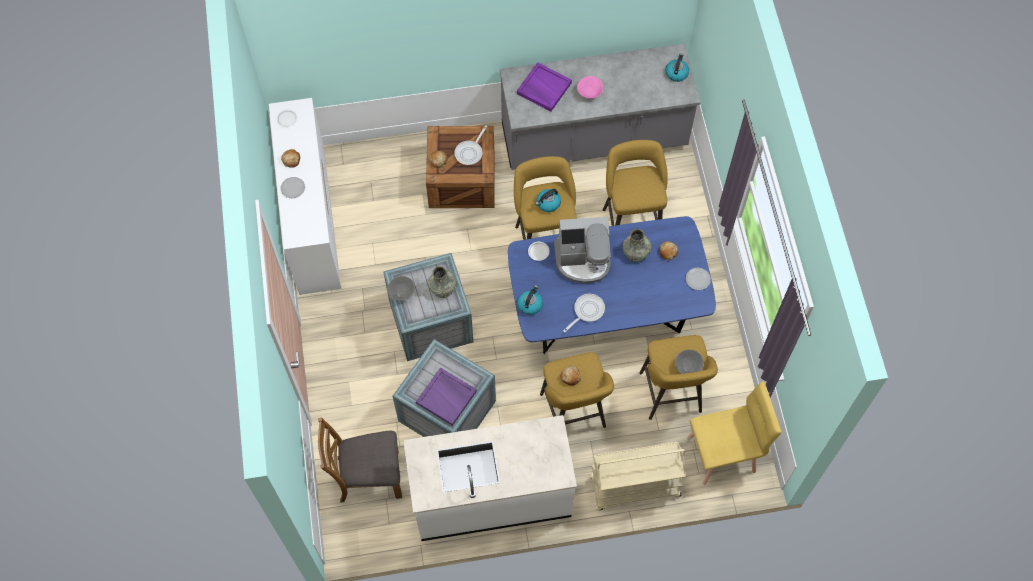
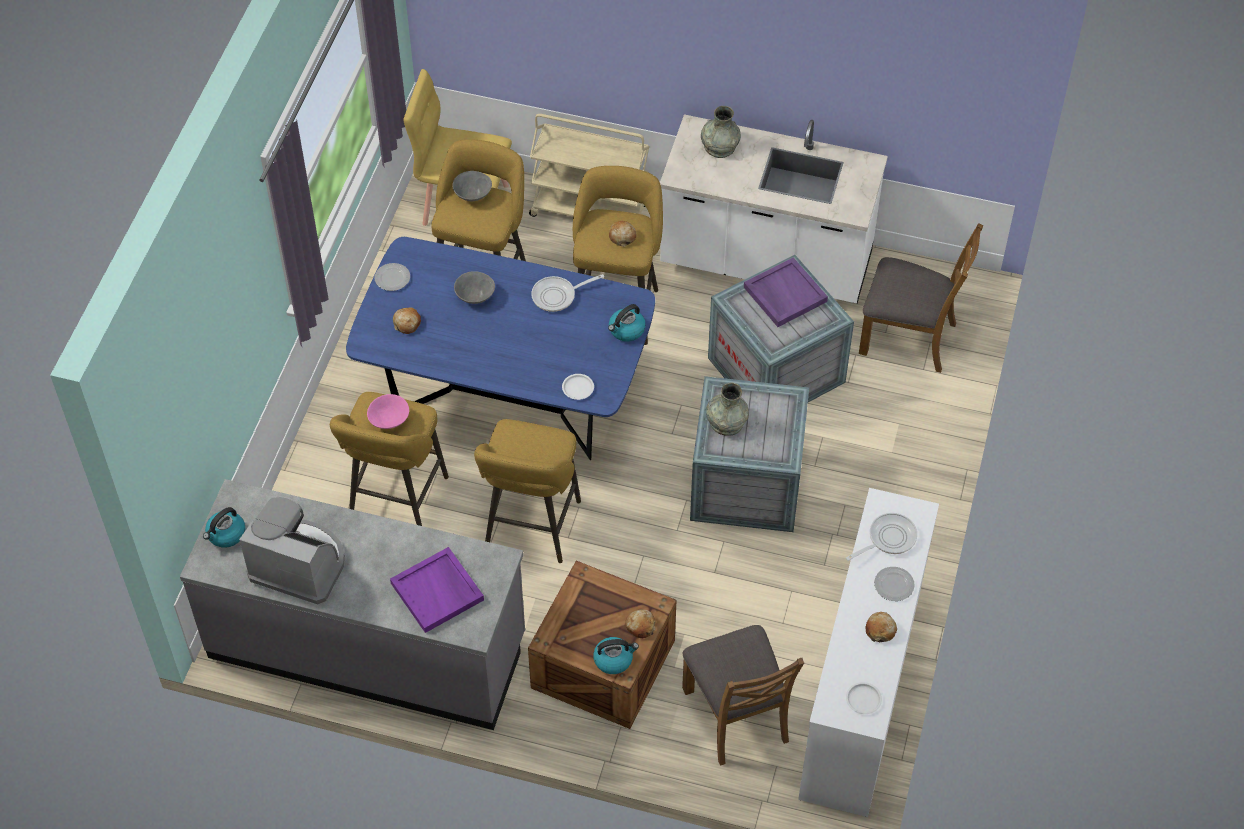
camera: 155 degrees left, 10 degrees down
(375, 182) = (737, 715): none -> brown chair
(401, 293) = (787, 436): grey bowl -> grey bowl (475, 297)
(470, 152) = (585, 619): frying pan -> frying pan (888, 538)
(548, 203) = (527, 447): kettle -> kettle (614, 659)
(583, 259) = (524, 356): coffee machine -> coffee machine (299, 564)
(590, 93) = (373, 556): pink bowl -> pink bowl (389, 421)
(636, 251) = (448, 339): grey vase -> grey vase (719, 146)

